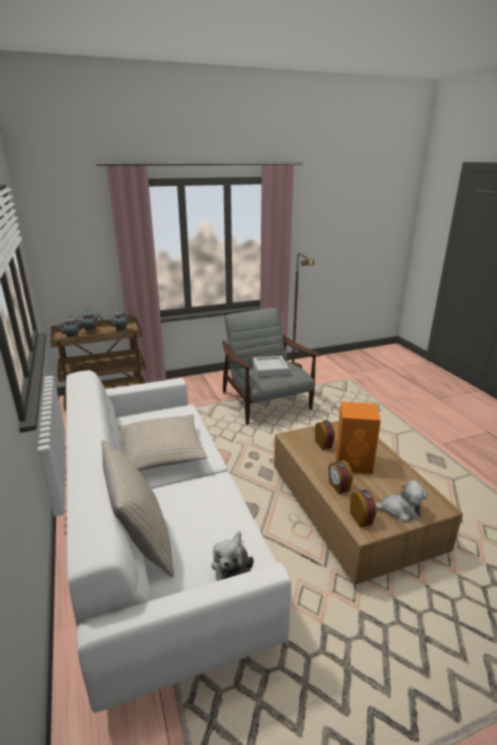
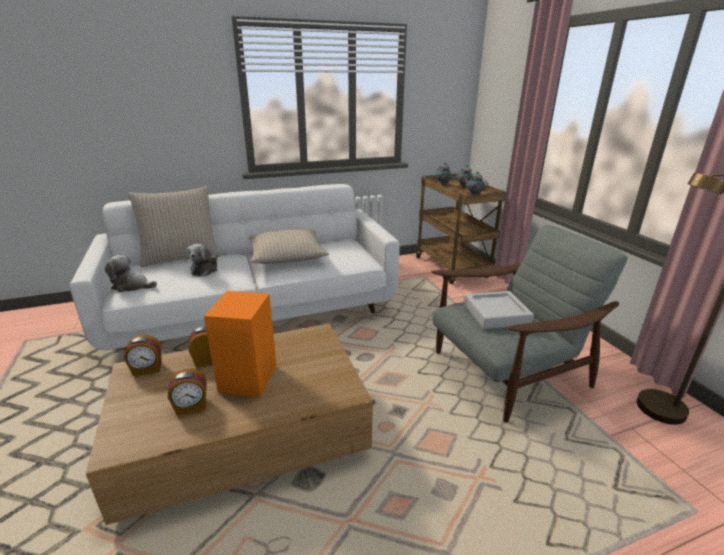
camera: 90 degrees right, 0 degrees up
(323, 444) = (298, 358): alarm clock -> alarm clock (191, 407)
(399, 510) = (138, 403): plush toy -> plush toy (205, 269)

